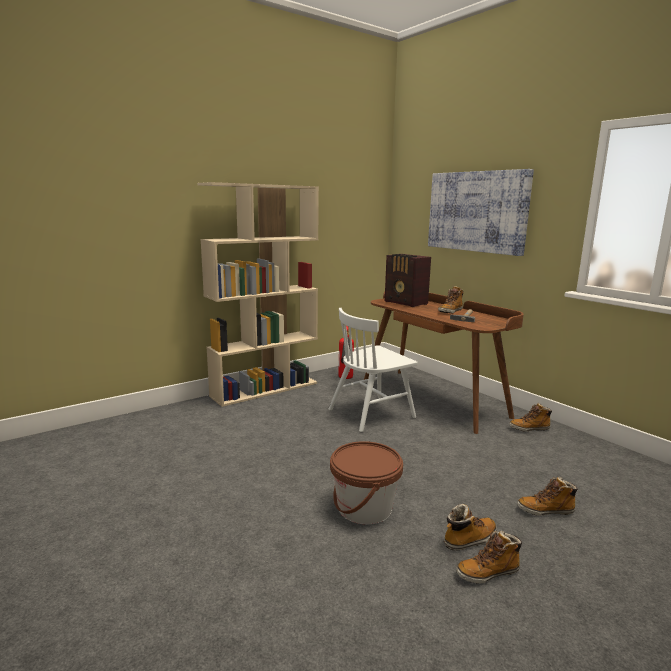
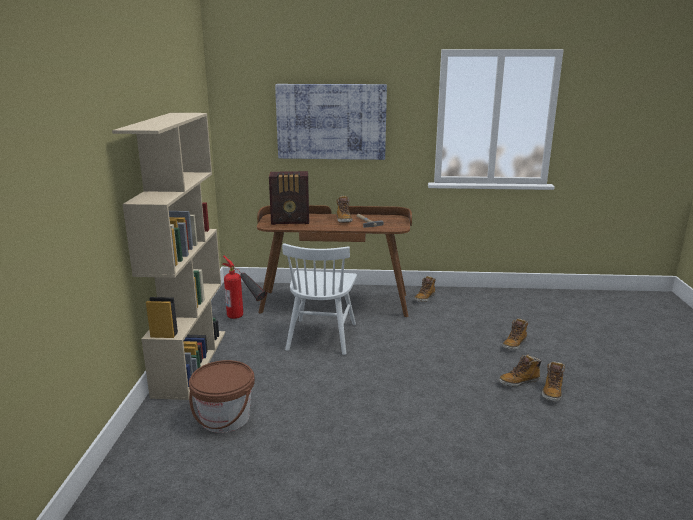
camera: 50 degrees left, 5 degrees up
(364, 507) = (449, 401): brown bucket -> brown bucket (225, 418)
(469, 540) = (519, 381): boot -> boot turned 120 degrees counterclockwise

